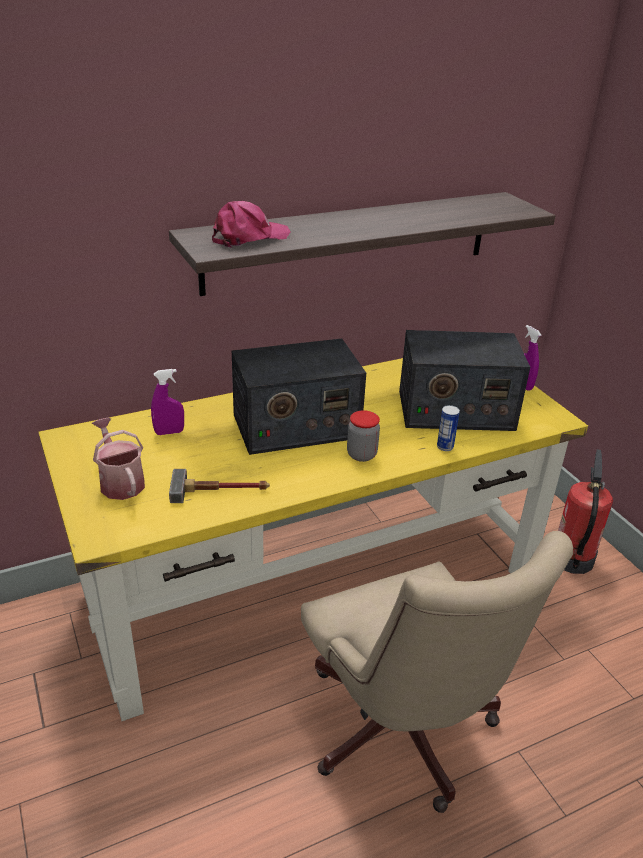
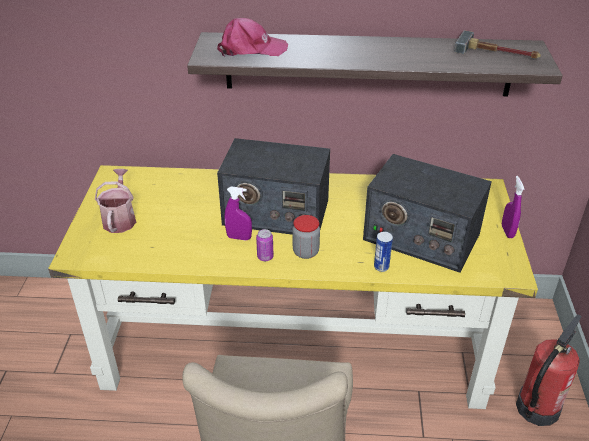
camera: 30 degrees right, 5 degrees up
(169, 432) = (182, 190): purple spray bottle -> purple spray bottle (239, 237)
(220, 490) = (178, 247): hammer -> hammer (497, 53)
(325, 471) = (265, 257): none -> can

